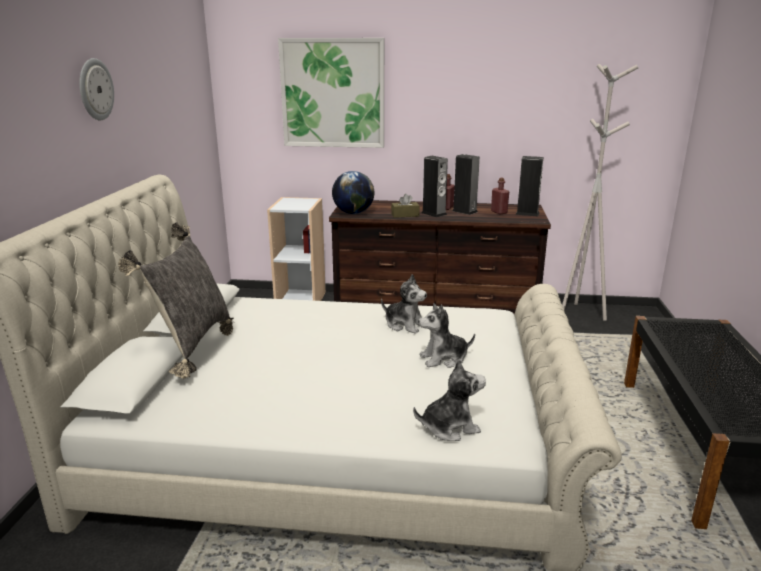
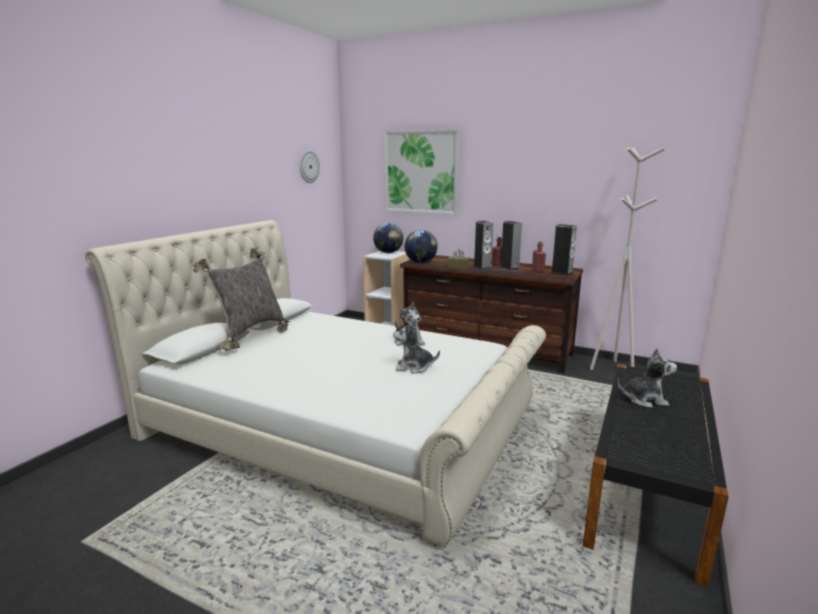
camera: 20 degrees right, 5 degrees down
(95, 89) = (225, 159): wall clock -> wall clock (308, 166)
(295, 201) = (388, 252): none -> globe
(449, 427) = (370, 408): plush toy -> plush toy (644, 399)

